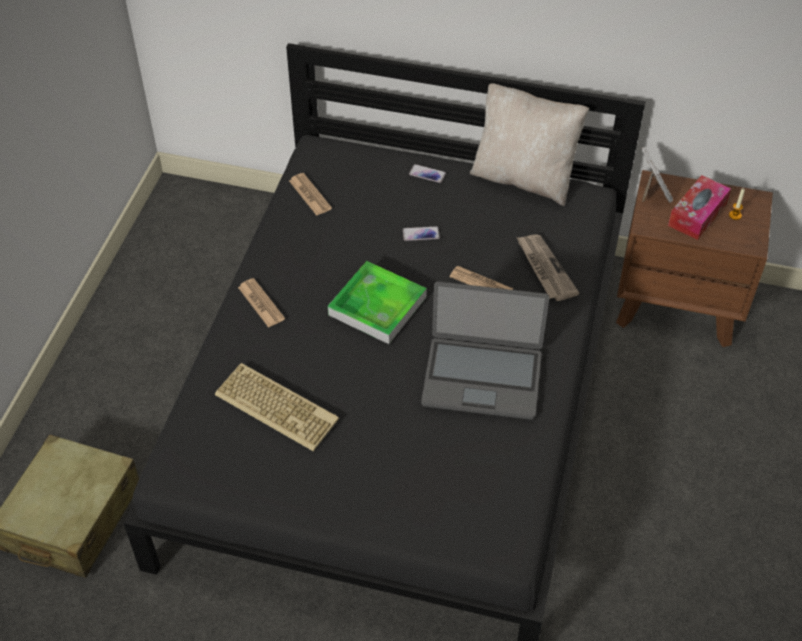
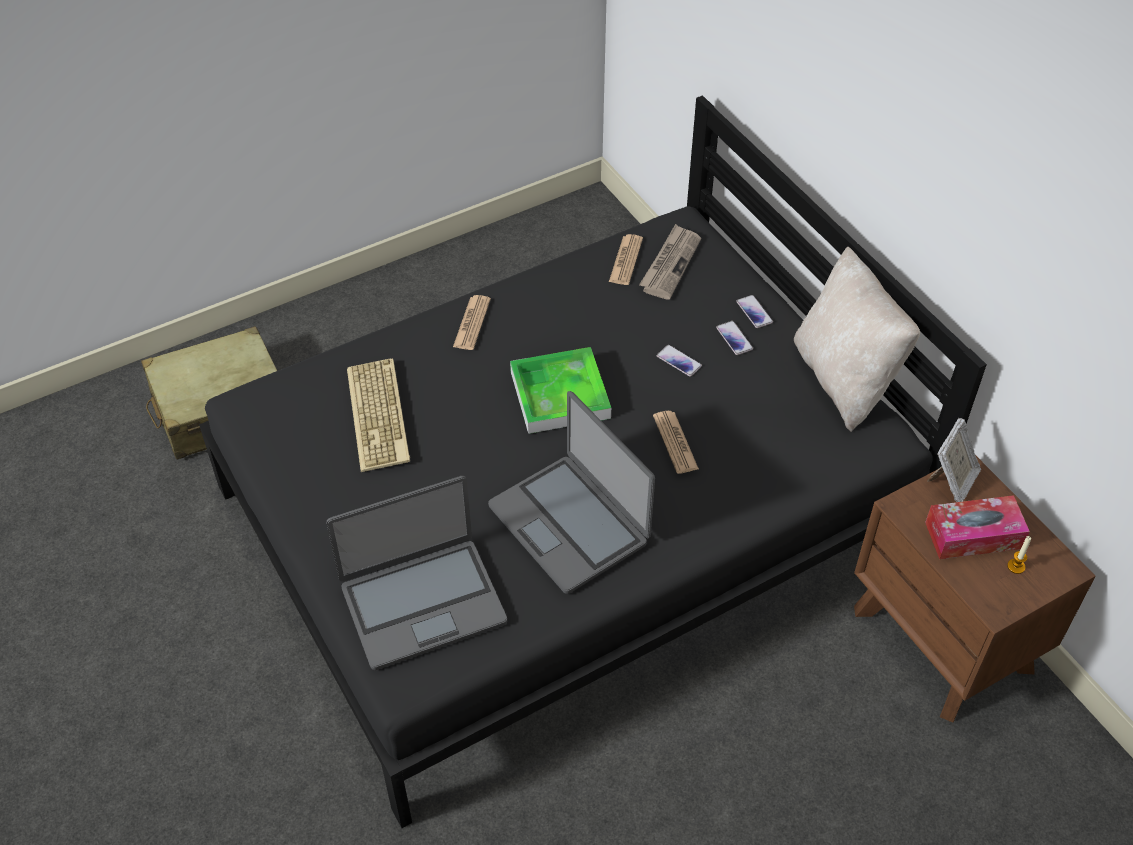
camera: 45 degrees right, 0 degrees up
(435, 198) = (734, 338): none -> phone
(458, 496) = (422, 603): none -> laptop
(544, 269) = (751, 473): newspaper -> newspaper (670, 264)

